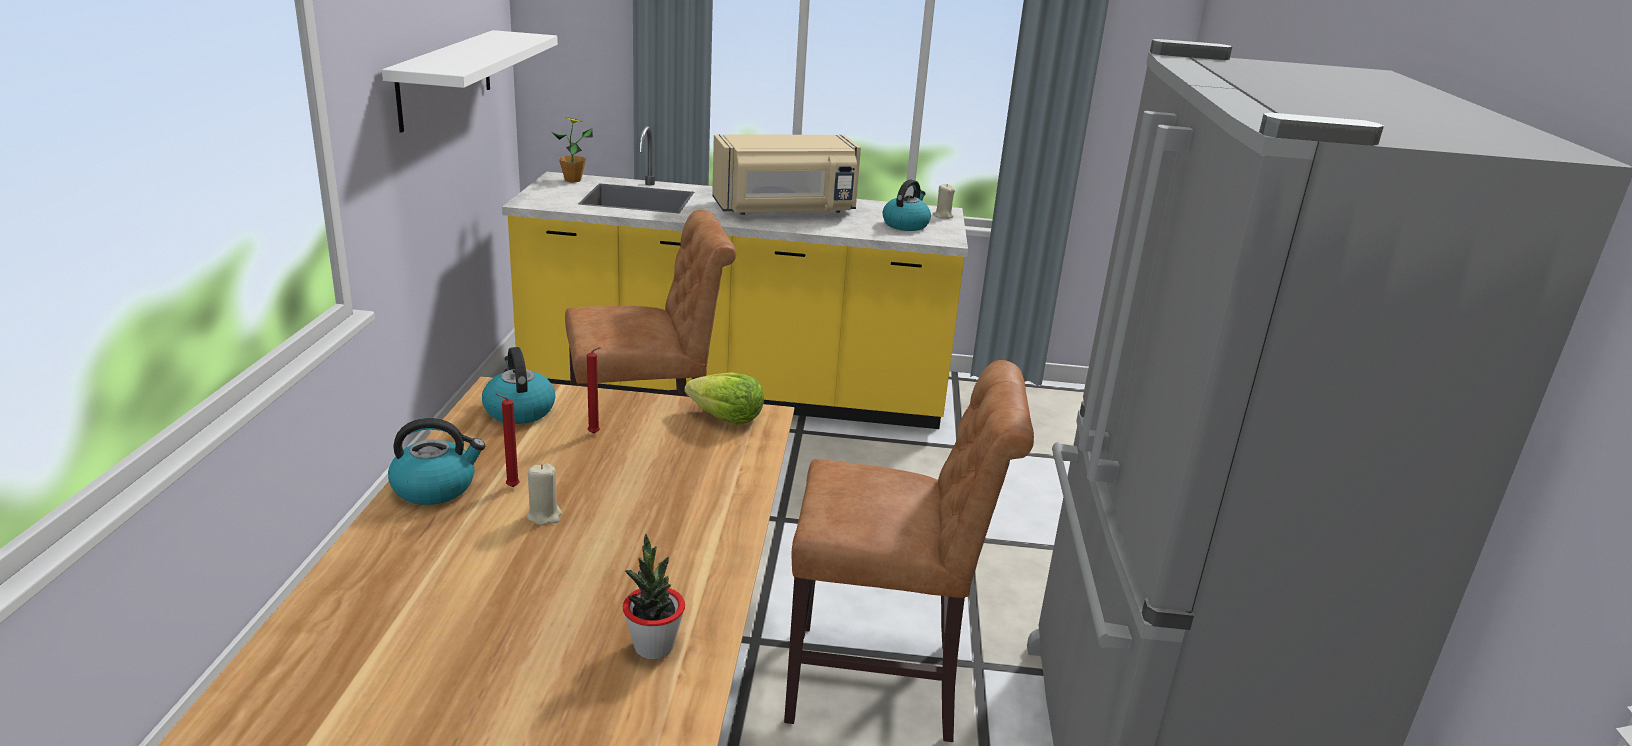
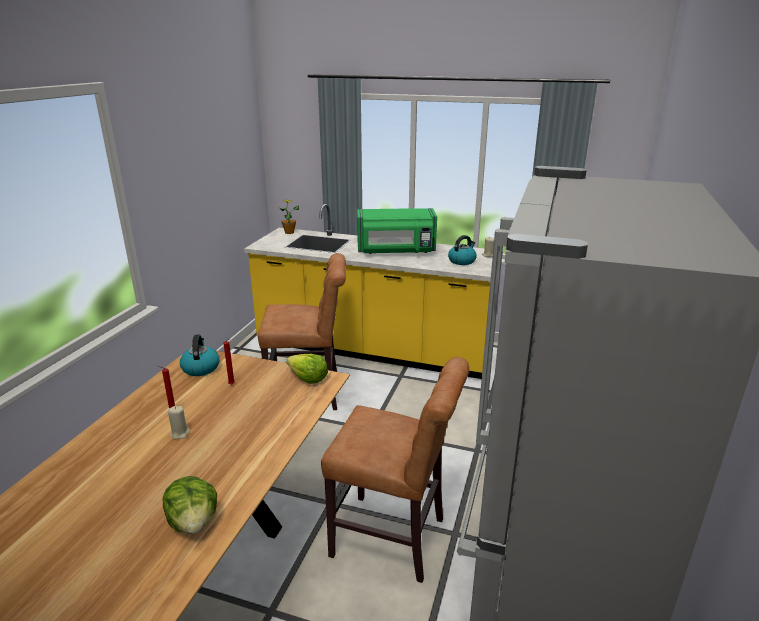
camera: 15 degrees right, 0 degrees up
(435, 487) = (135, 412): kettle -> none
(445, 78) = (213, 182): white shelf -> none
(653, 647) = (194, 522): potted plant -> lettuce
(785, 210) = (396, 251): beige microwave -> green microwave

